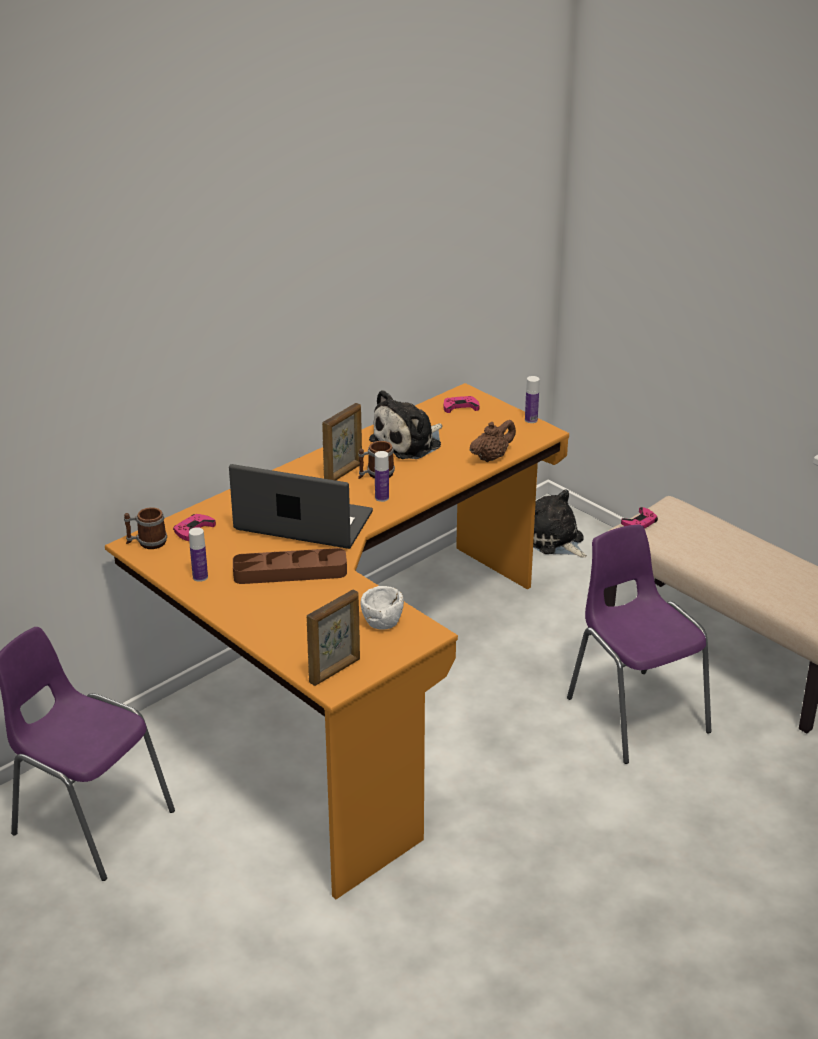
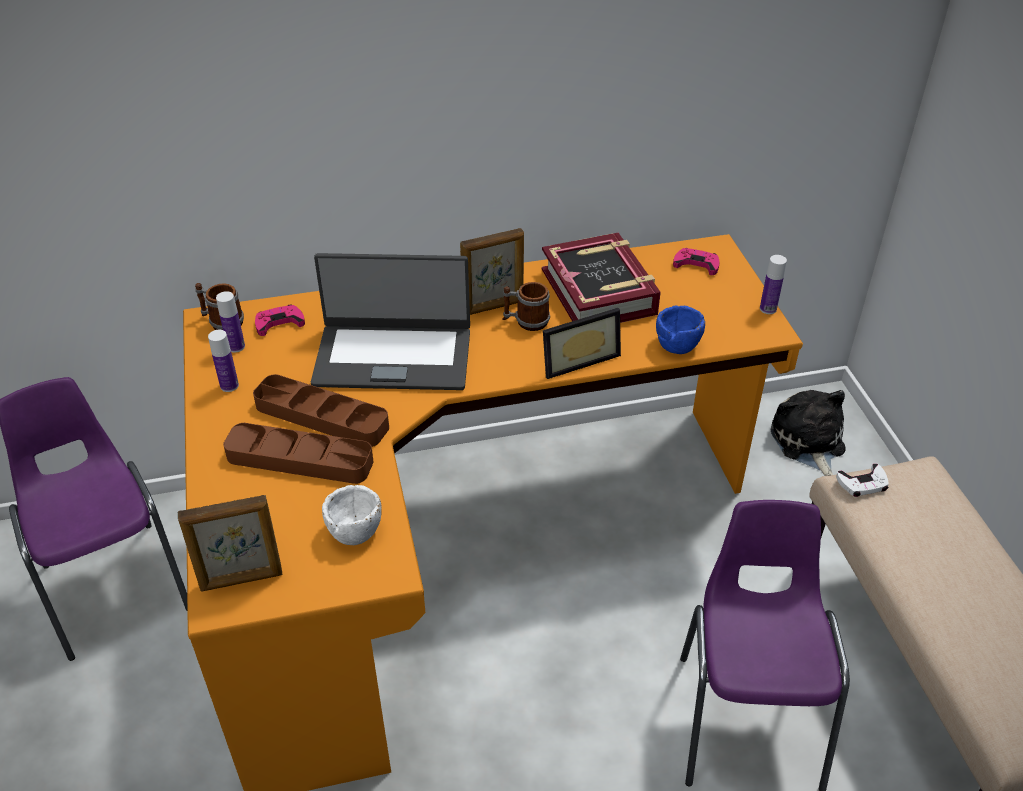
camera: 30 degrees right, 10 degrees up
(301, 599) = (300, 459): none -> brown tray
(303, 523) = (393, 356): laptop -> laptop turned 135 degrees clockwise
(382, 498) = (506, 354): bottle -> bottle (236, 346)
(409, 442) = (599, 291): plush toy -> book
(433, 485) = (577, 358): none -> picture frame
(491, 457) = (677, 344): brown teapot -> blue bowl
(640, 522) = (863, 484): pink game controller -> white game controller

